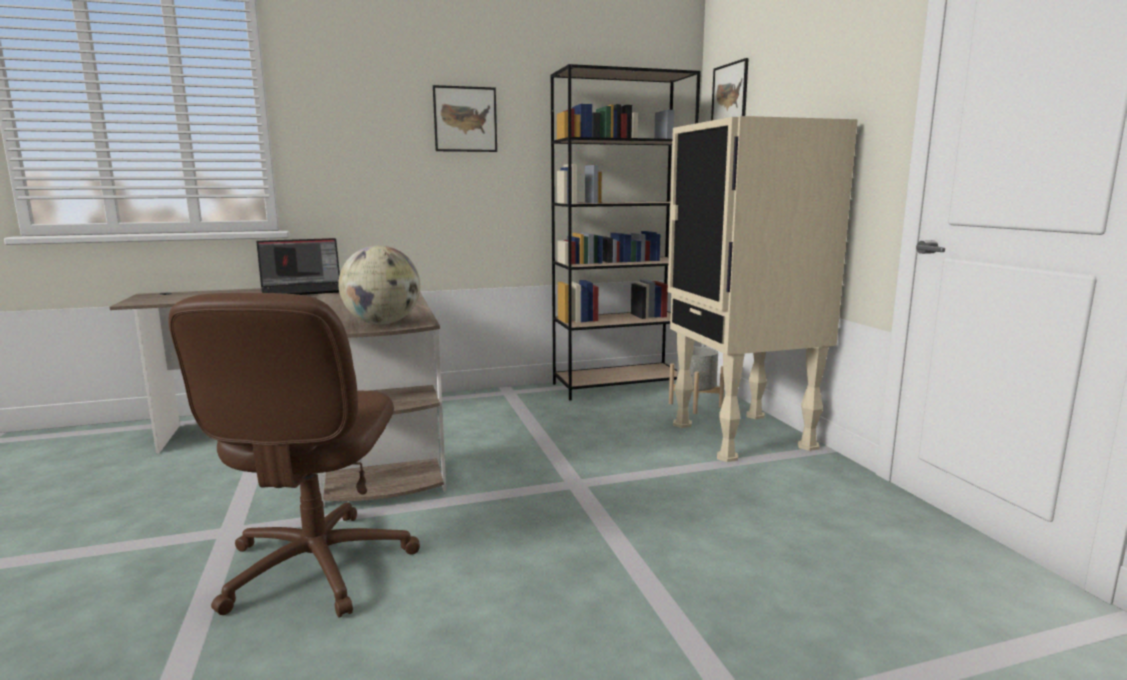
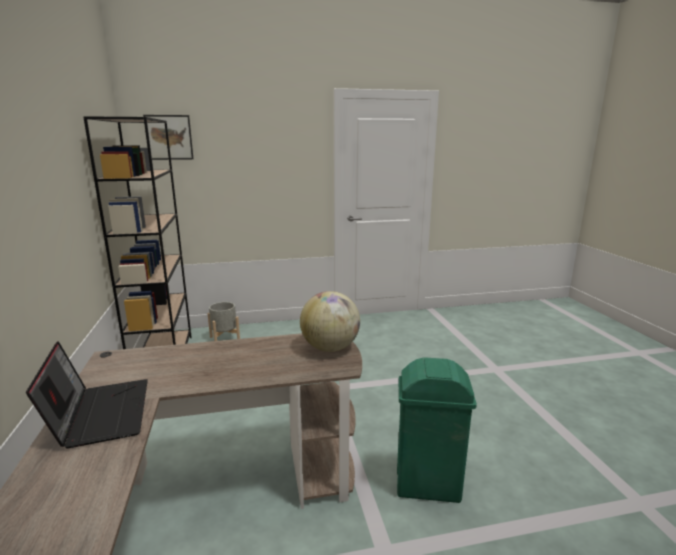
camera: 85 degrees left, 5 degrees up
(316, 566) = (428, 486): brown office chair -> green trash can
(465, 119) = (51, 165): picture -> none
(741, 435) = (280, 334): beige cabinet -> none

